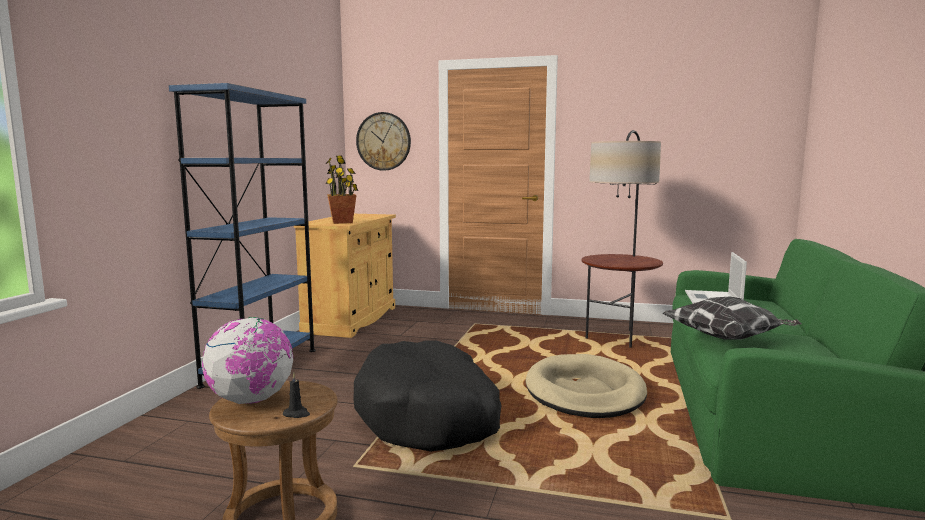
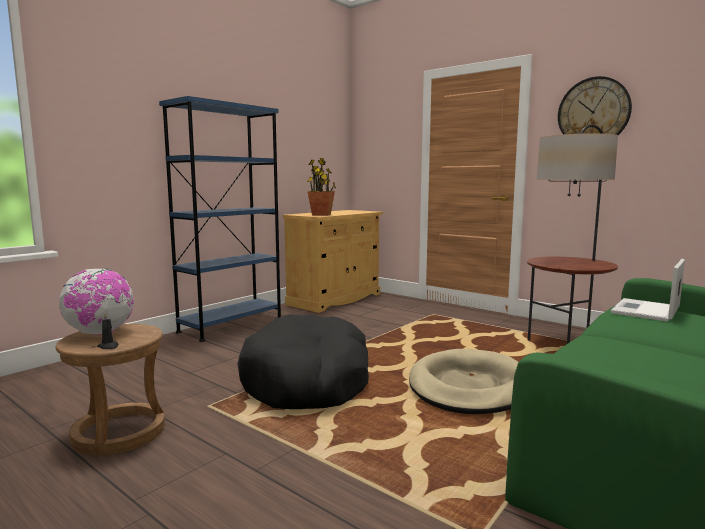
camera: 25 degrees right, 0 degrees up
(383, 141) = (378, 147): wall clock -> wall clock (593, 112)
(728, 339) = (593, 349): pillow -> none

